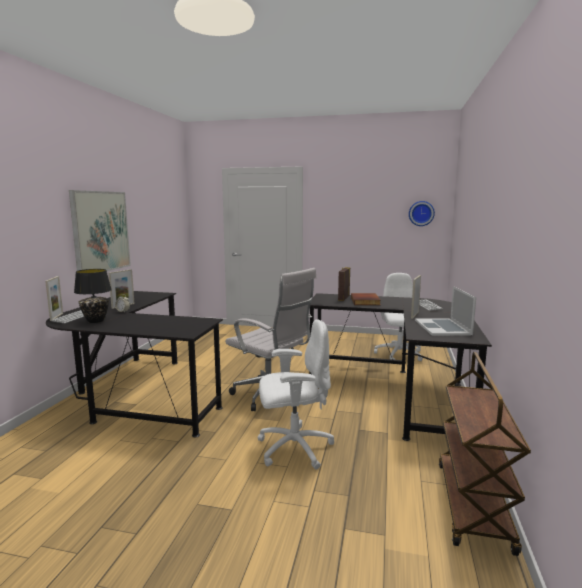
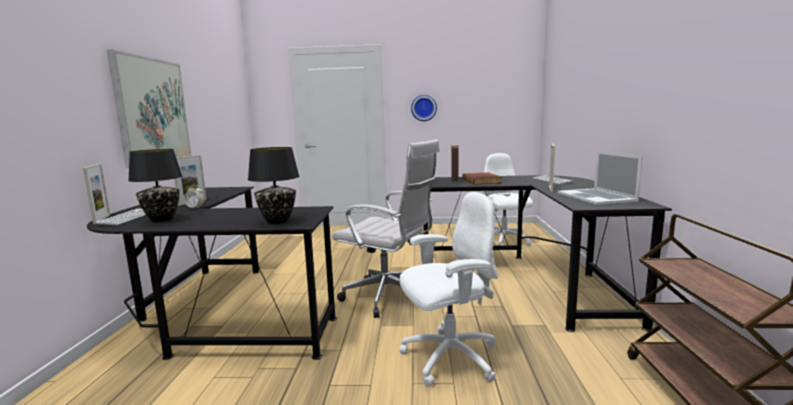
camera: 10 degrees left, 0 degrees up
(173, 330) = (278, 221): none -> black table lamp
(421, 213) = (510, 92): wall clock -> wall clock (423, 108)

